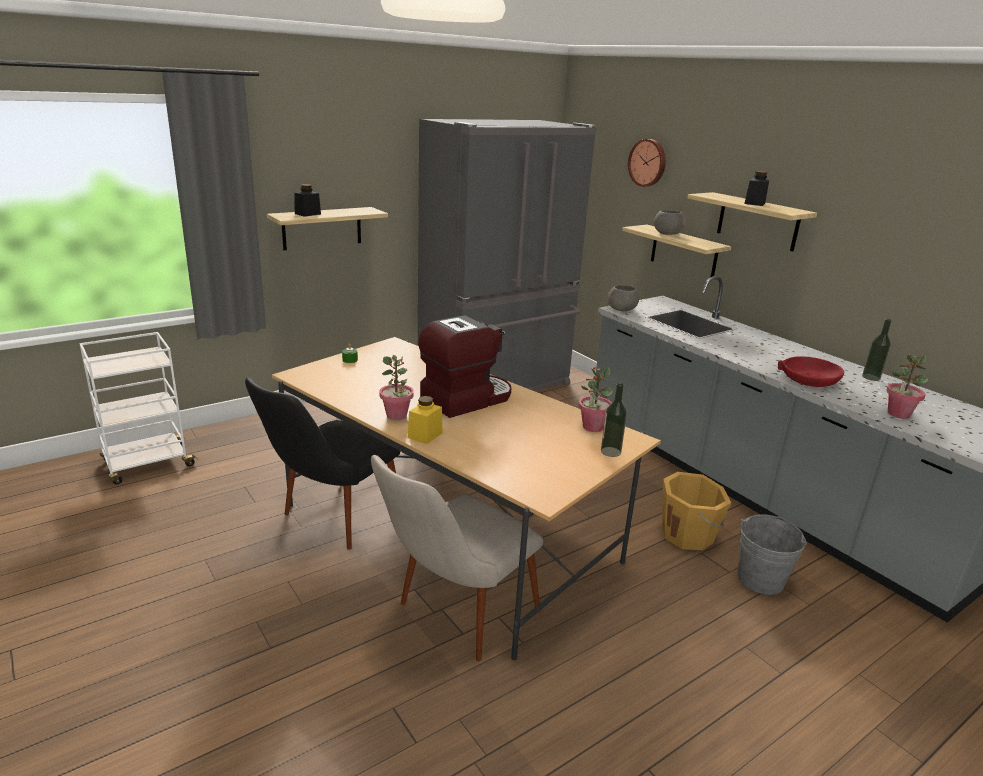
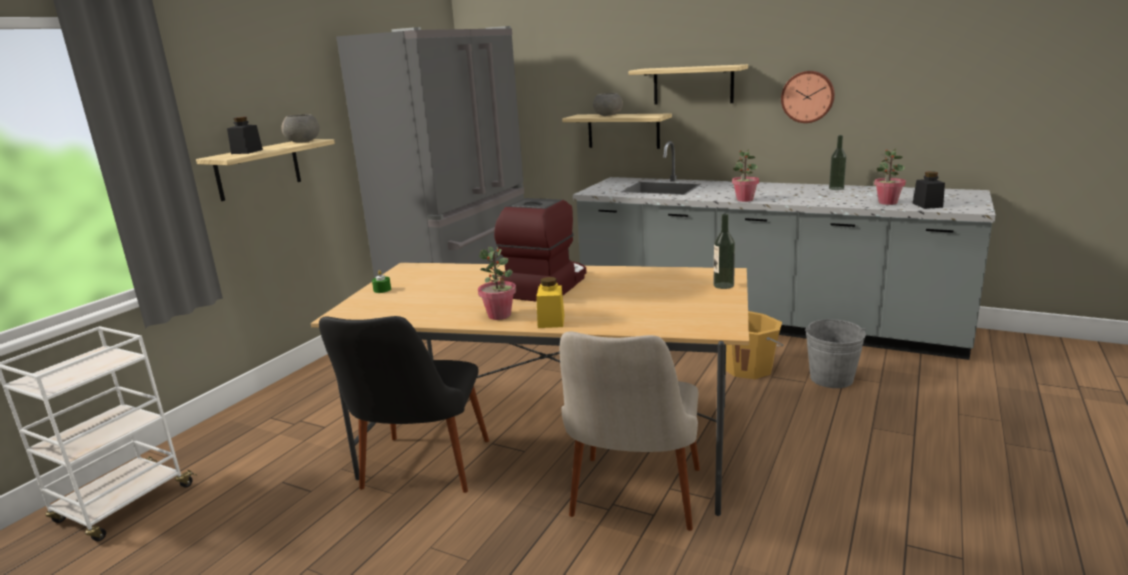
camera: 25 degrees left, 5 degrees down
(592, 427) = (683, 274): potted plant -> potted plant (744, 200)
(622, 309) = (594, 191): grey bowl -> grey bowl (303, 141)
(648, 162) = (565, 56): wall clock -> wall clock (808, 96)
(754, 203) = (693, 67): black jar -> black jar (927, 205)
(809, 380) = (802, 199): red bowl -> none

